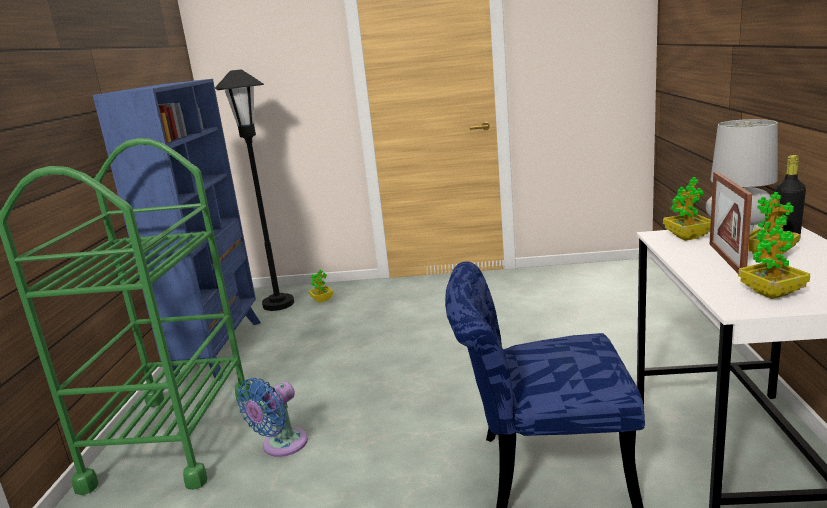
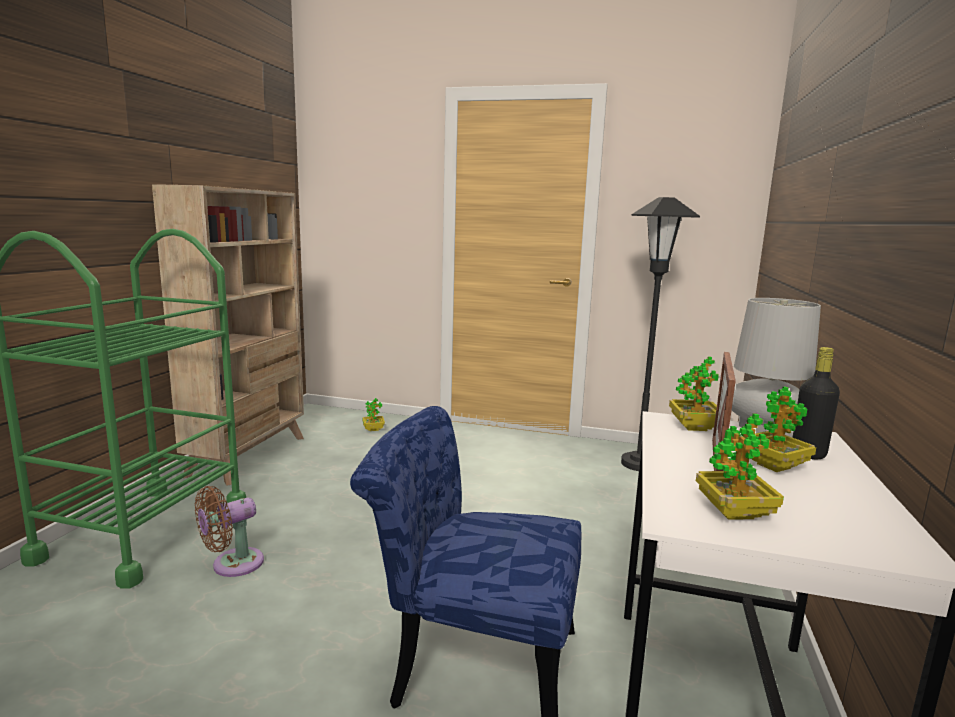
camera: 10 degrees right, 5 degrees down
(219, 349) = (249, 455): blue bookcase -> beige bookcase
(278, 304) = (332, 424): black floor lamp -> black floor lamp (639, 464)
(281, 445) = (232, 565): blue fan -> brown fan

